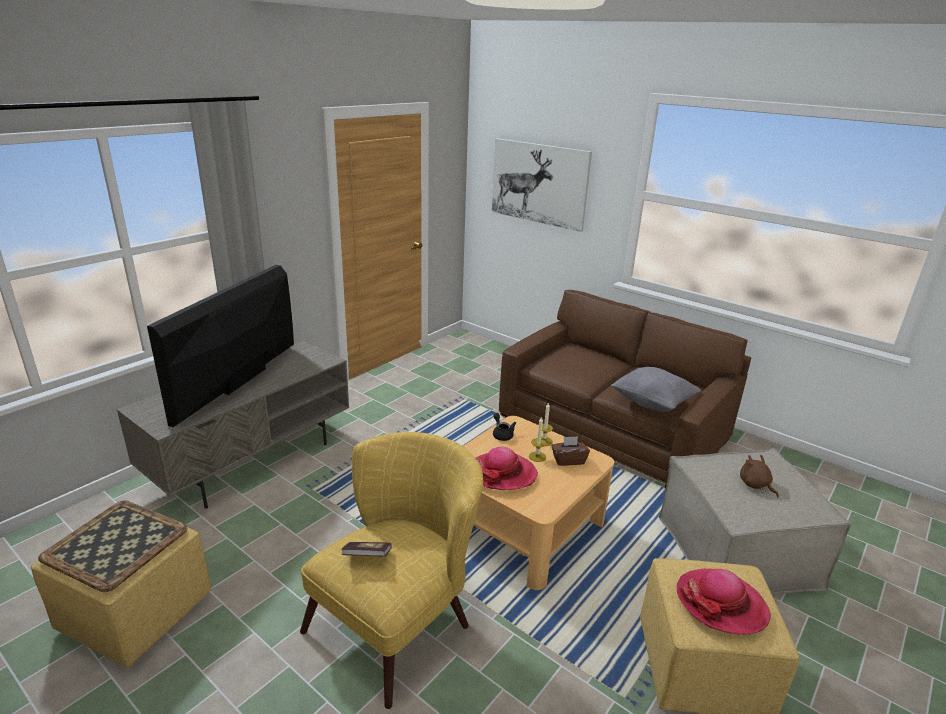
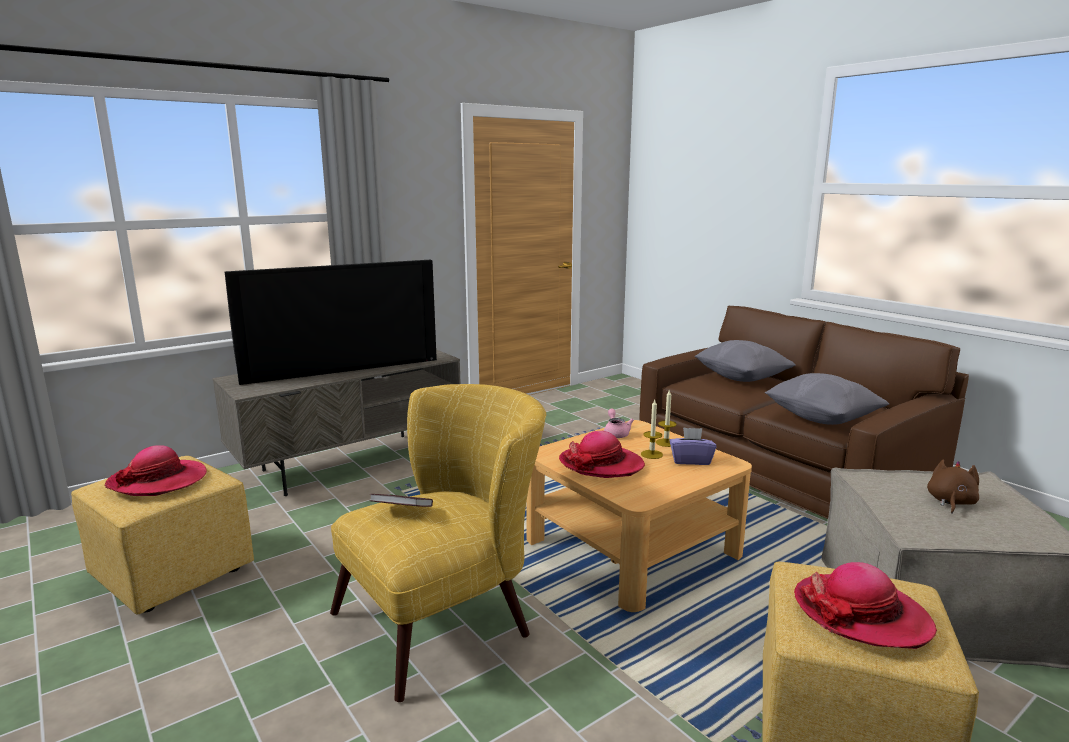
camera: 15 degrees right, 10 degrees down
(117, 543) = (158, 481): tray -> hat
(242, 384) = (342, 368): television -> television turned 150 degrees counterclockwise
(502, 434) = (616, 433): black teapot -> pink teapot
(539, 183) = (704, 193): picture -> none
(568, 460) = (691, 460): brown tissue box -> purple tissue box
(581, 358) = (741, 378): none -> grey pillow
(755, 485) = (950, 502): brown plush toy -> brown plush toy turned 45 degrees clockwise

